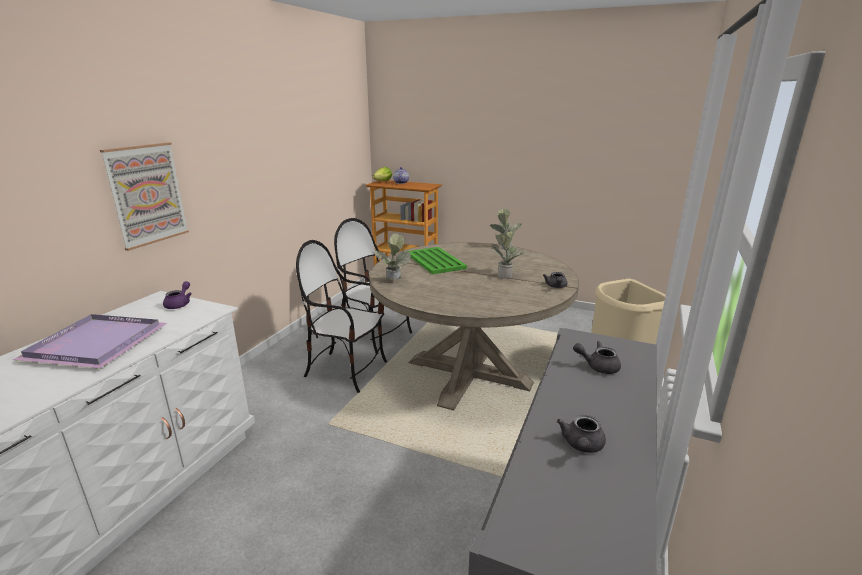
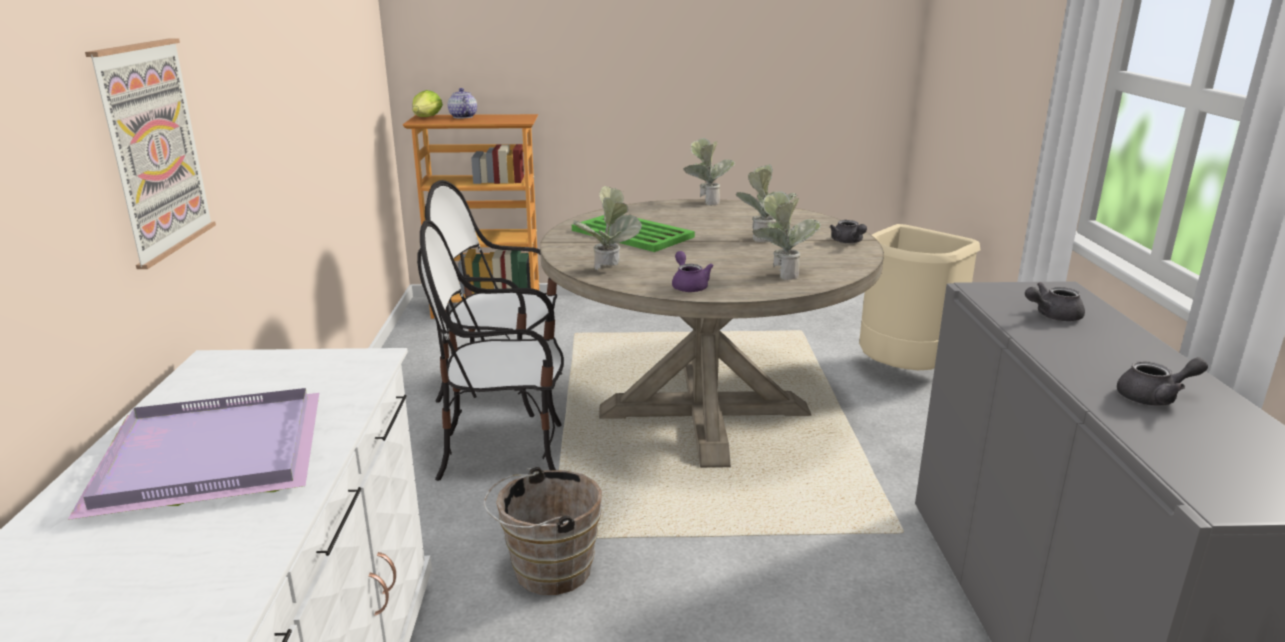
camera: 25 degrees left, 0 degrees up
(180, 304) = (281, 363): purple teapot -> purple teapot (689, 286)
(311, 440) = (546, 571): none -> brown bucket
(485, 300) = (781, 274): none -> potted plant
(581, 446) = (1154, 398): grey teapot -> grey teapot turned 90 degrees counterclockwise

